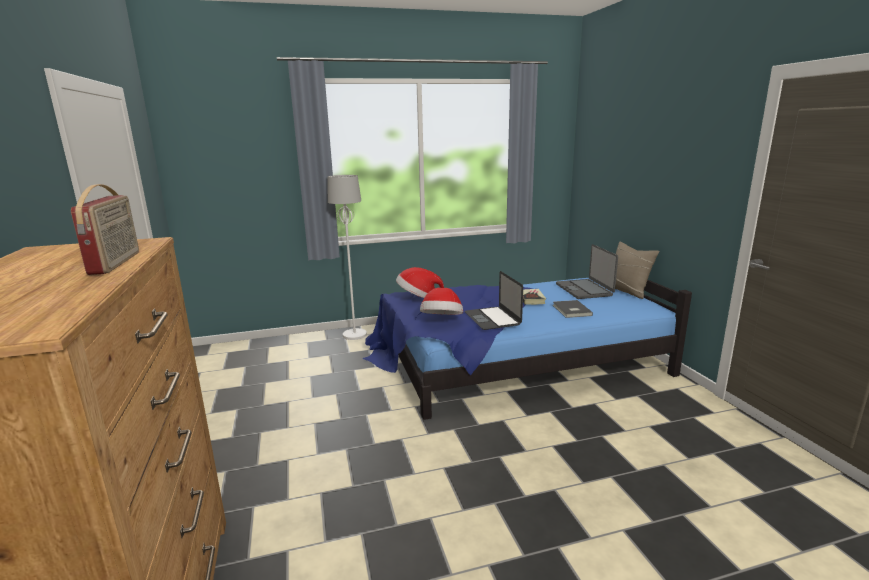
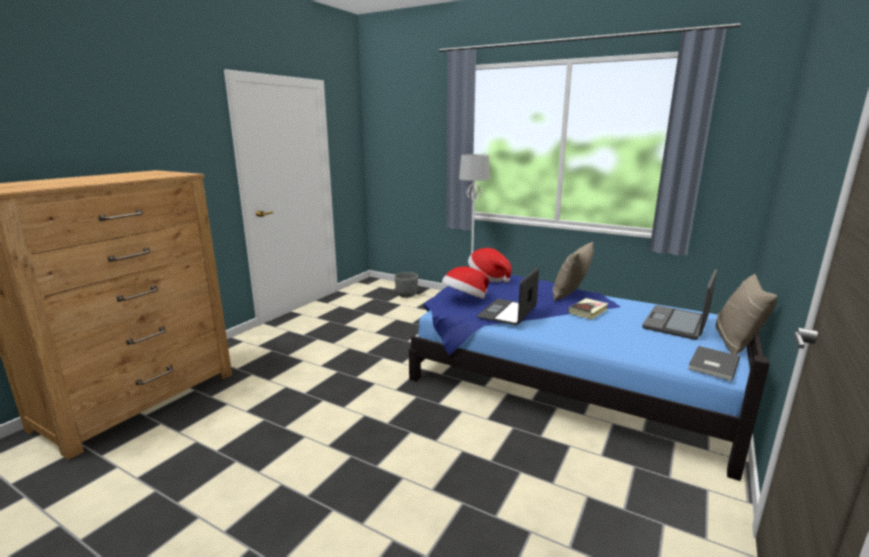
camera: 45 degrees right, 0 degrees up
(116, 263) = (128, 179): radio -> none
(276, 350) = (406, 295): none -> grey planter
(495, 291) = (570, 294): none -> beige pillow
(571, 310) = (606, 334): grey book -> grey book (712, 364)

